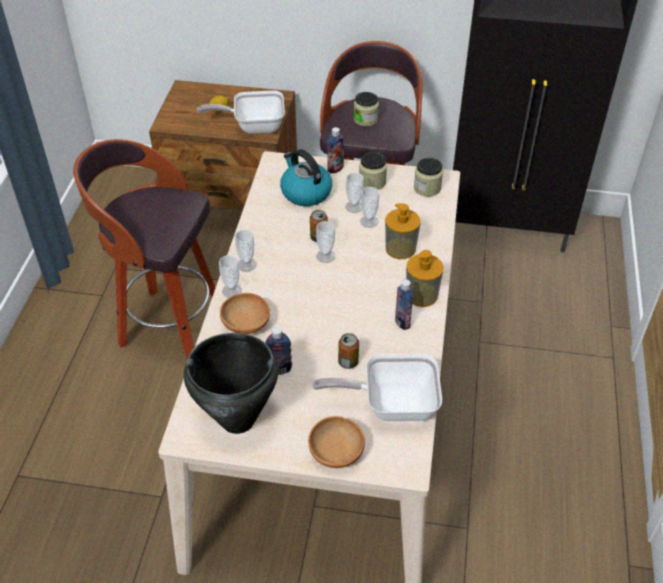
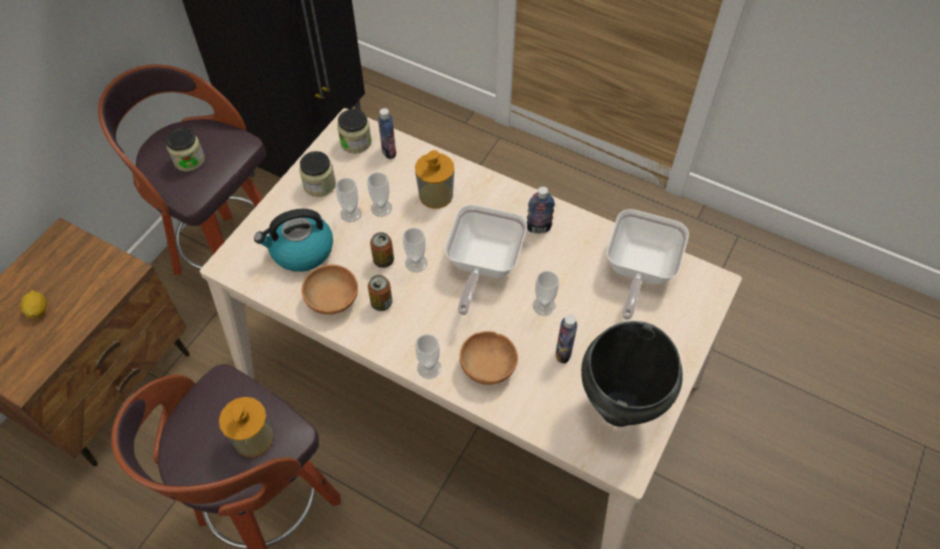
camera: 70 degrees left, 10 degrees up
(246, 265) = (394, 342): cup -> cup (544, 306)
(253, 126) = (100, 281): frying pan -> frying pan (482, 266)
(335, 169) = (276, 210): bottle -> bottle (389, 151)
(335, 454) = (684, 335): brown bowl -> brown bowl (333, 301)
(348, 362) = (574, 289): can -> can (381, 303)
(421, 295) = (509, 200): soap dispenser -> soap dispenser (253, 438)

